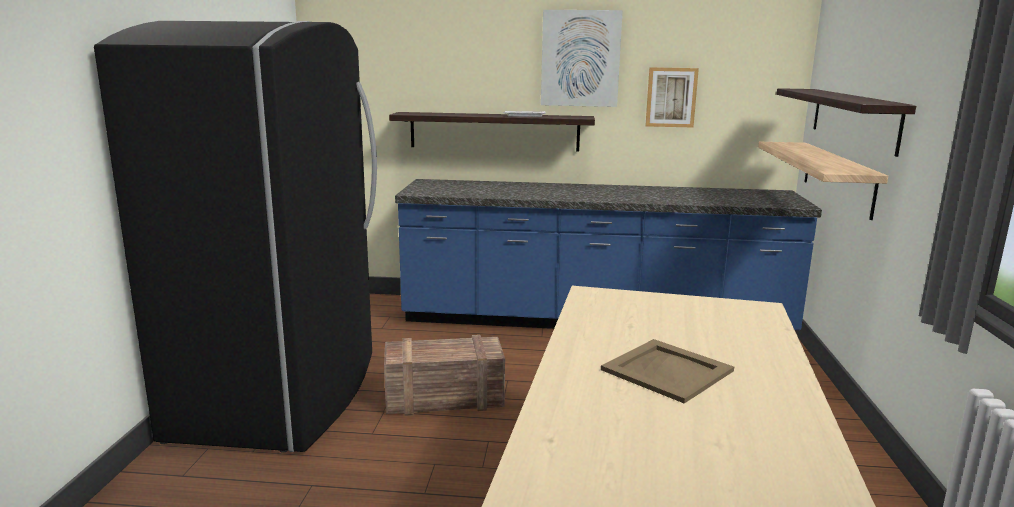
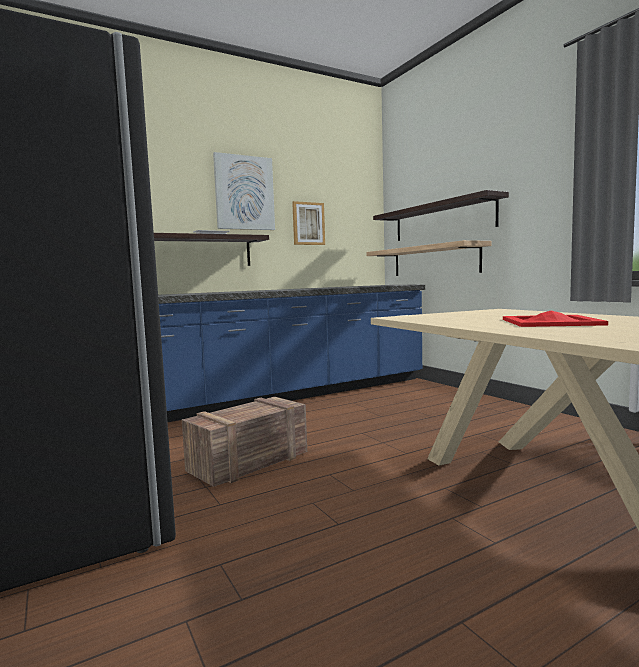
camera: 35 degrees left, 10 degrees down
(667, 371) = (551, 322): beige tray -> red tray

